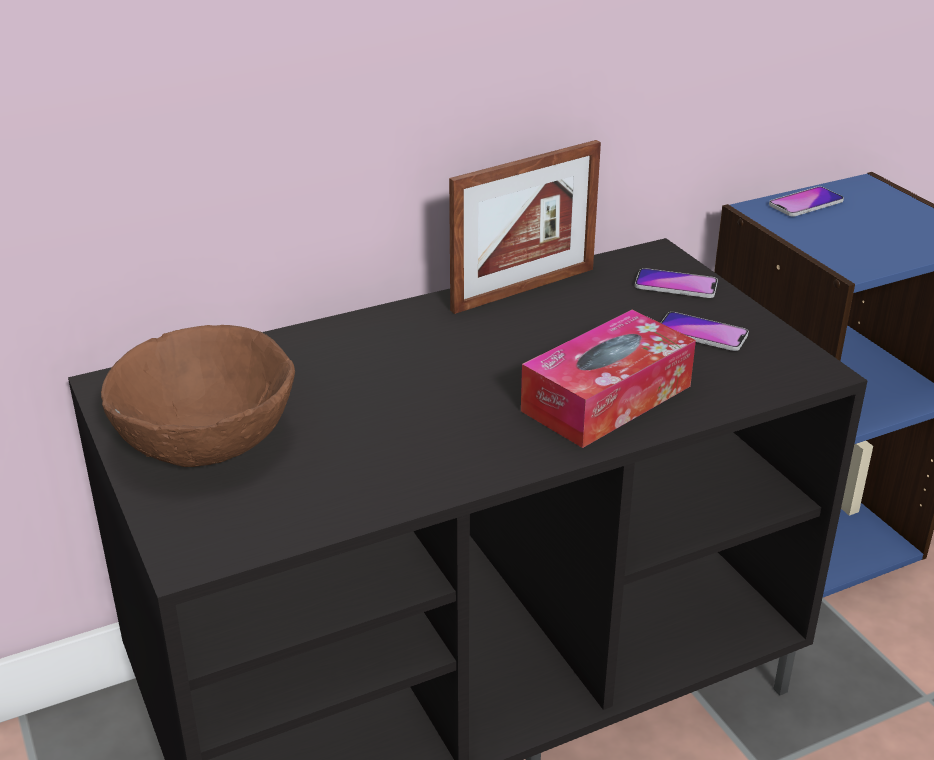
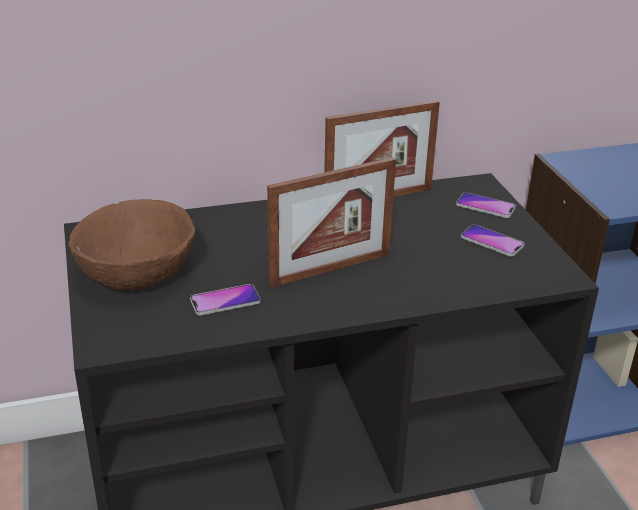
camera: 10 degrees right, 0 degrees up
(491, 398) = (330, 269): none -> picture frame
(606, 398) = (408, 278): tissue box -> none
(806, 203) = (596, 158): phone -> phone (225, 301)

